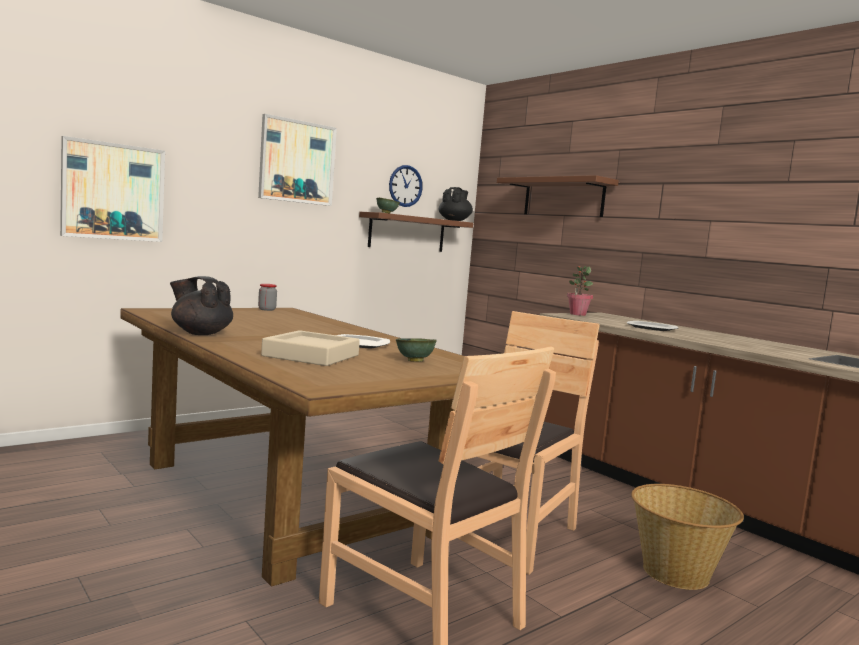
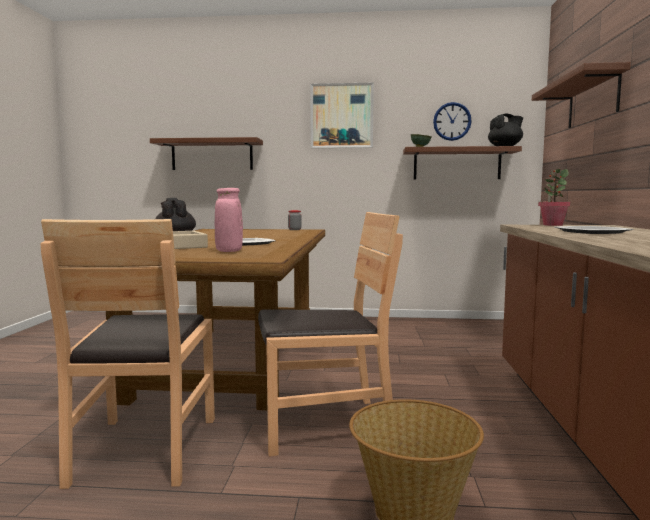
camera: 45 degrees right, 0 degrees up
(113, 191) = (212, 155): picture -> brown shelf
(414, 361) = (229, 251): green bowl -> pink vase

